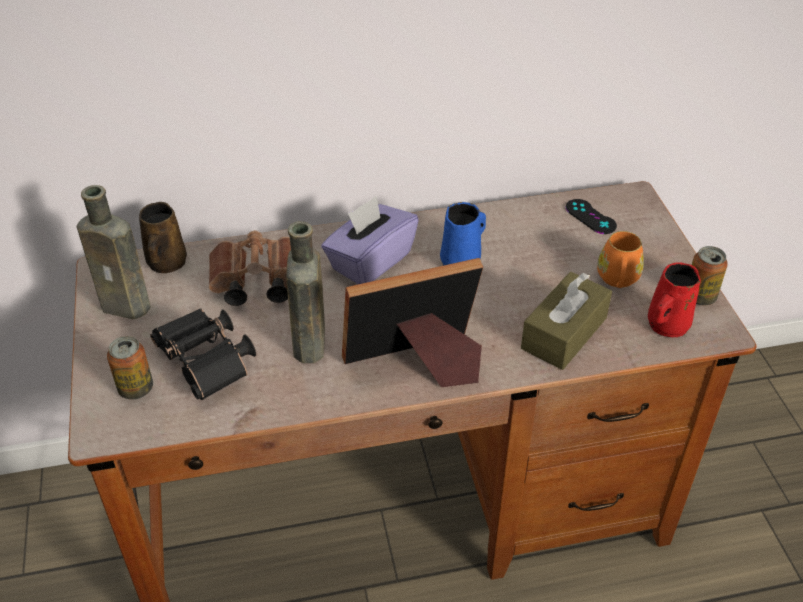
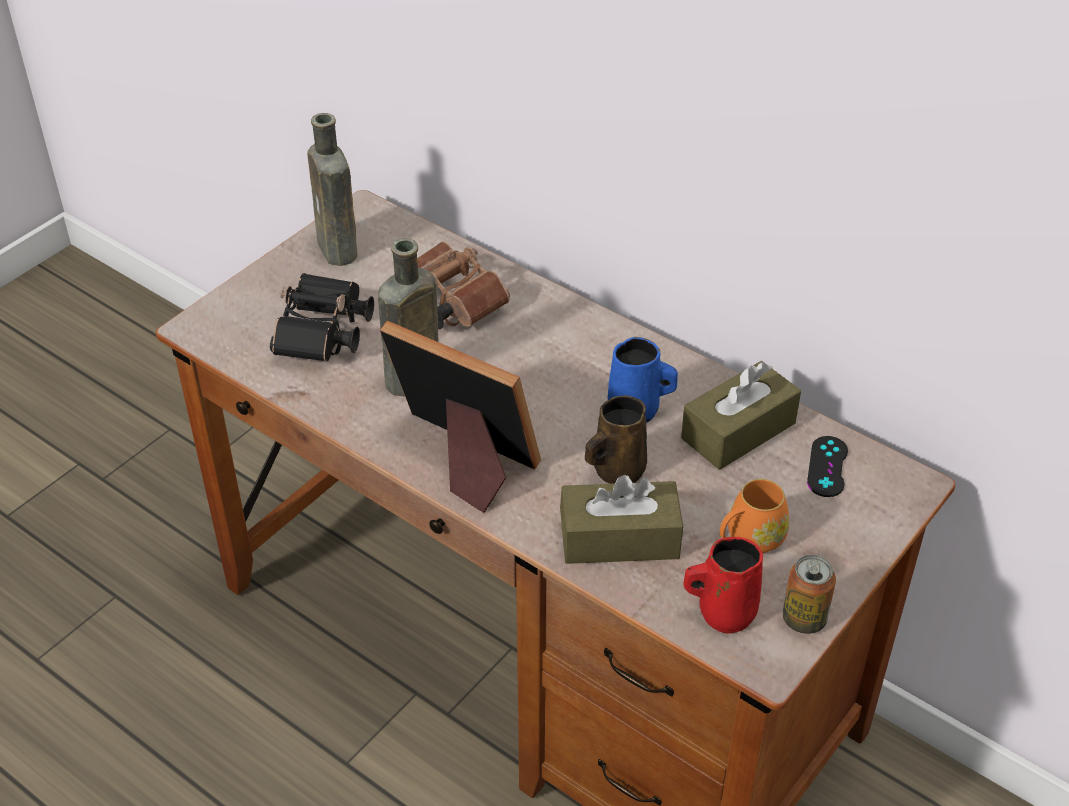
camera: 50 degrees right, 0 degrees up
(136, 388) = (257, 315): can -> none
(166, 264) = (410, 237): brown mug -> brown mug (616, 471)
(370, 261) = (561, 351): purple tissue box -> none
(525, 232) = (738, 431): none -> brown tissue box

